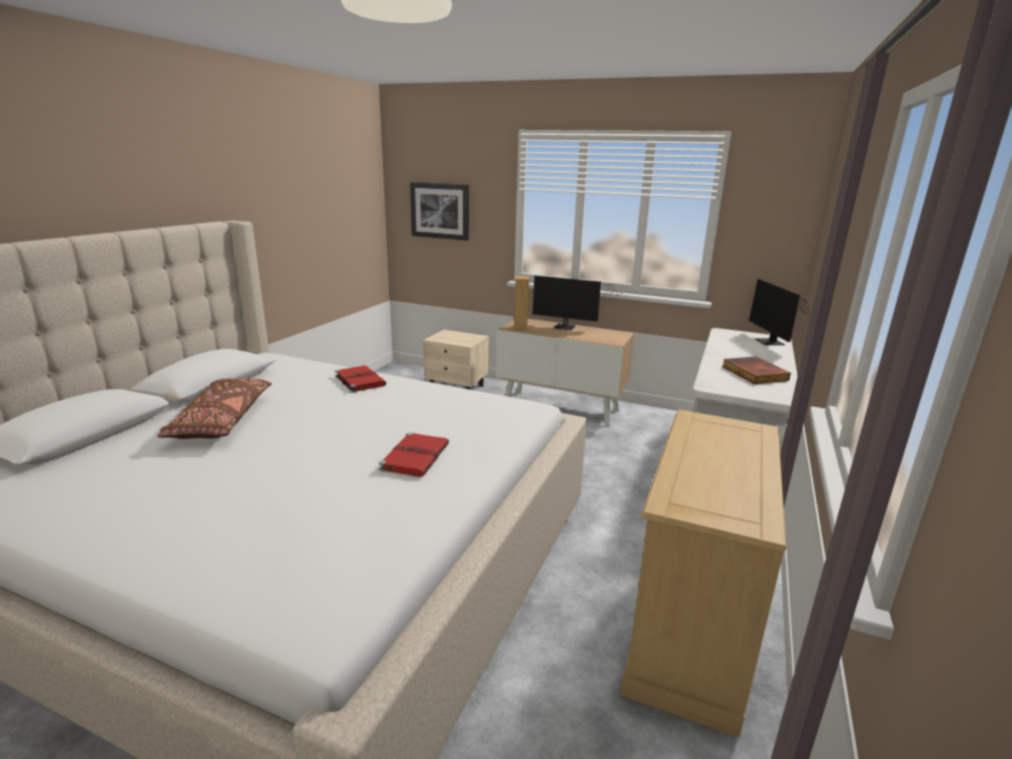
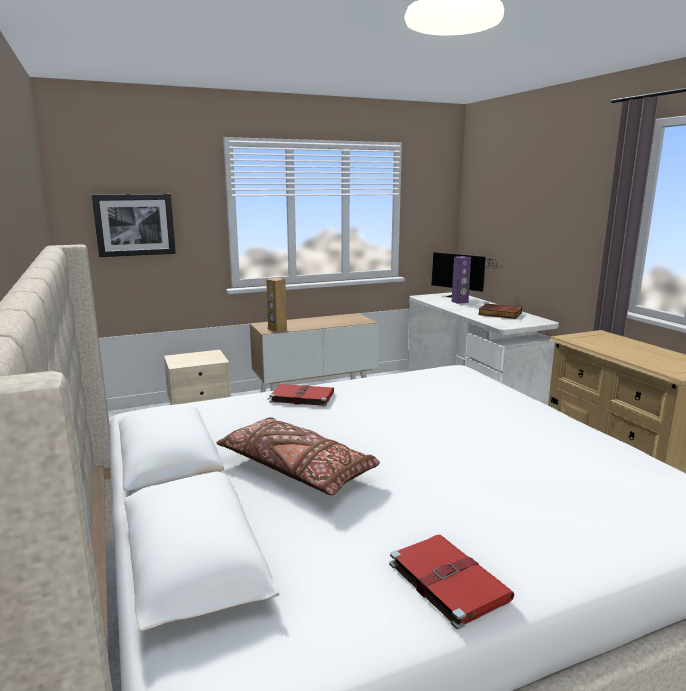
camera: 45 degrees left, 5 degrees down
(415, 456) = (497, 419): red book -> red book (446, 580)
(567, 327) = (309, 320): monitor -> none
(750, 348) = (460, 302): none -> purple speaker

